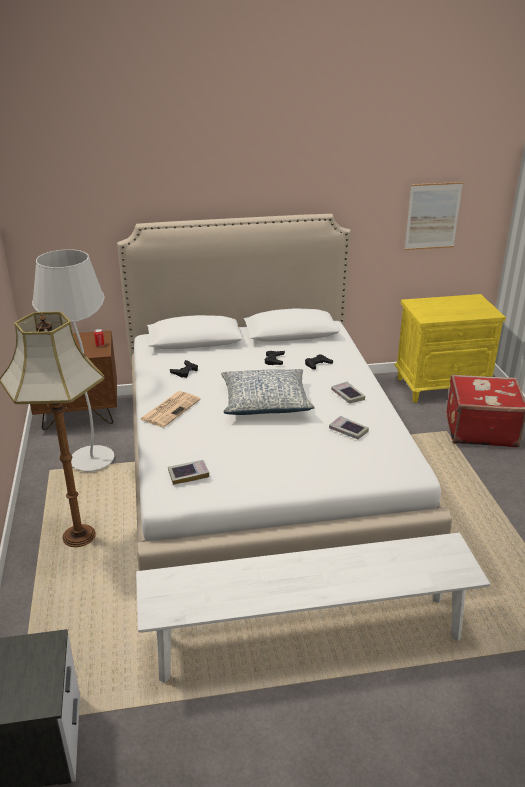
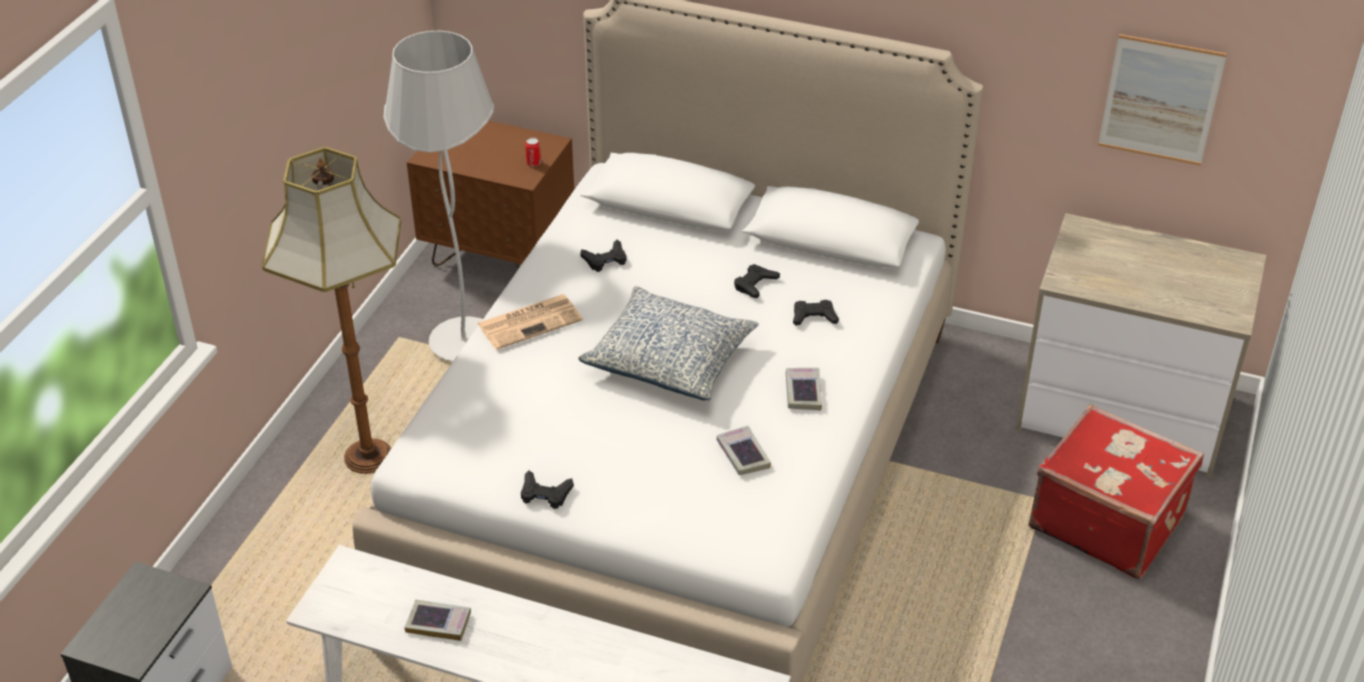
camera: 30 degrees right, 10 degrees up
(188, 474) = (465, 439): book -> book (438, 623)
(262, 485) = (545, 494): none -> black game controller
(441, 386) = (1124, 411): yellow nightstand -> dresser

